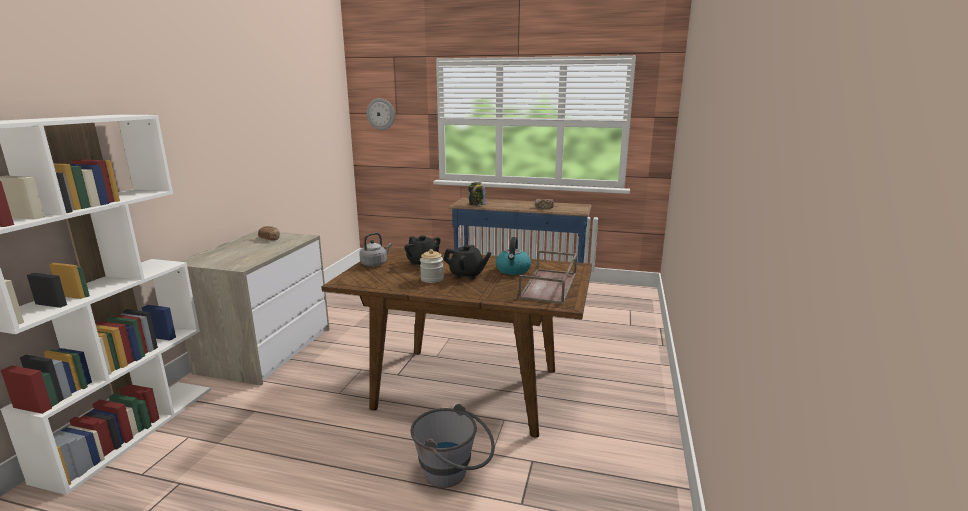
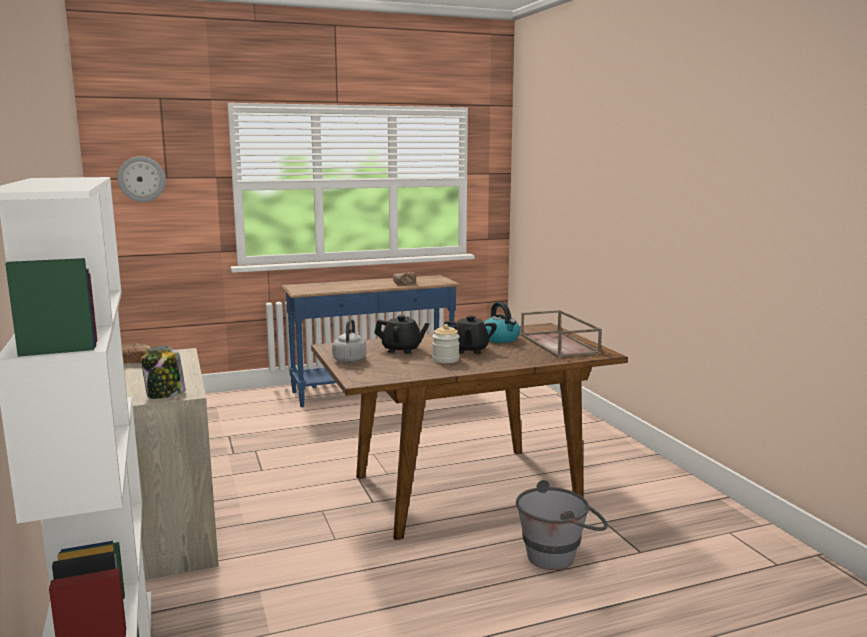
camera: 35 degrees left, 5 degrees down
(467, 275) = (469, 350): black teapot -> black teapot turned 120 degrees clockwise
(477, 205) = (323, 289): jar -> jar (165, 395)

